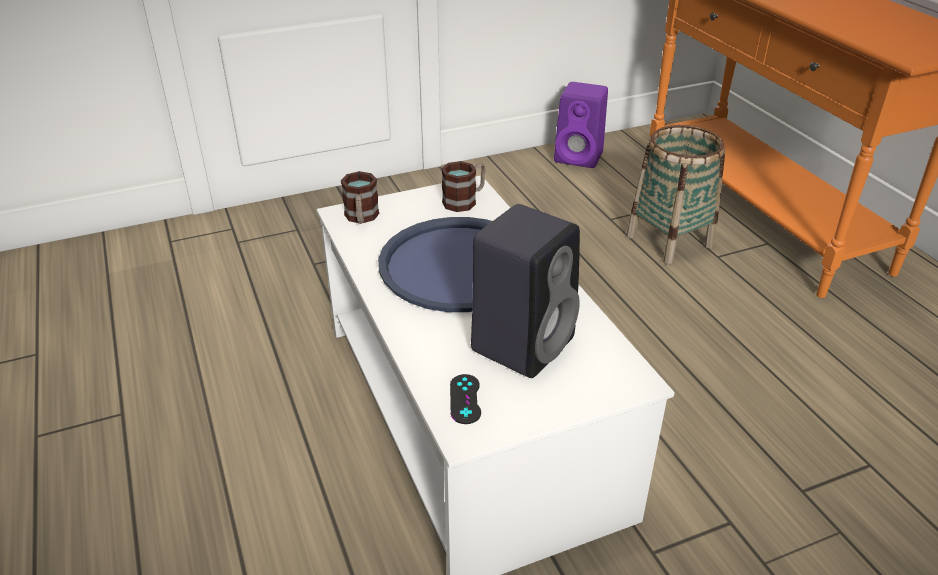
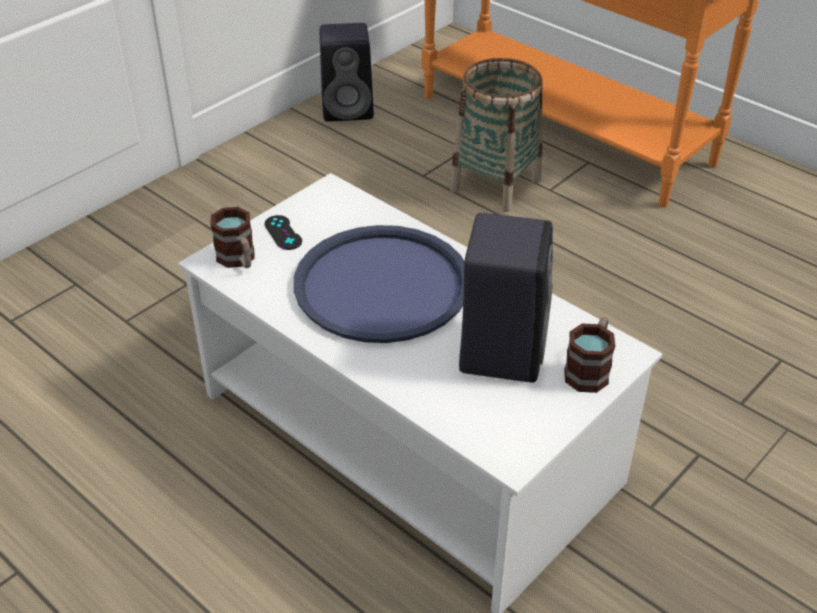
camera: 25 degrees left, 5 degrees up
(465, 200) = (335, 208): mug -> mug (589, 369)
(465, 399) = (488, 424): black game controller -> black game controller (283, 233)
(580, 157) = (349, 109): purple speaker -> black speaker

